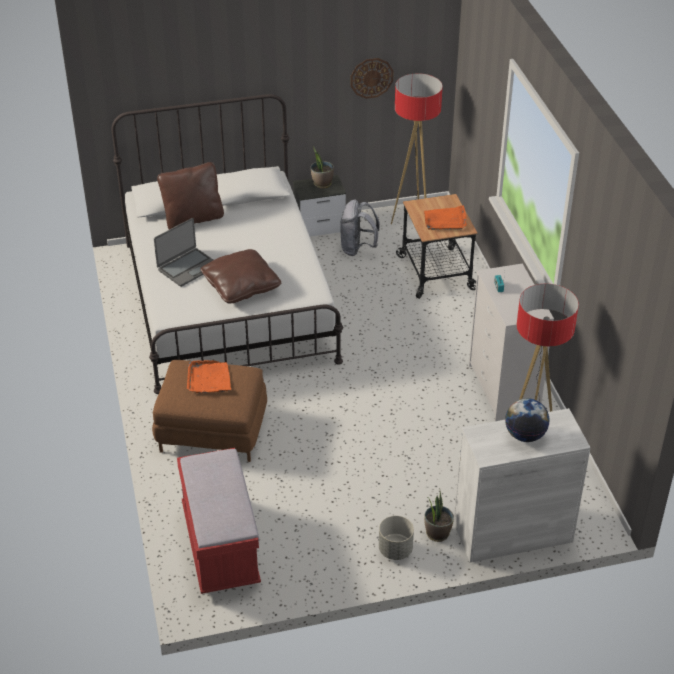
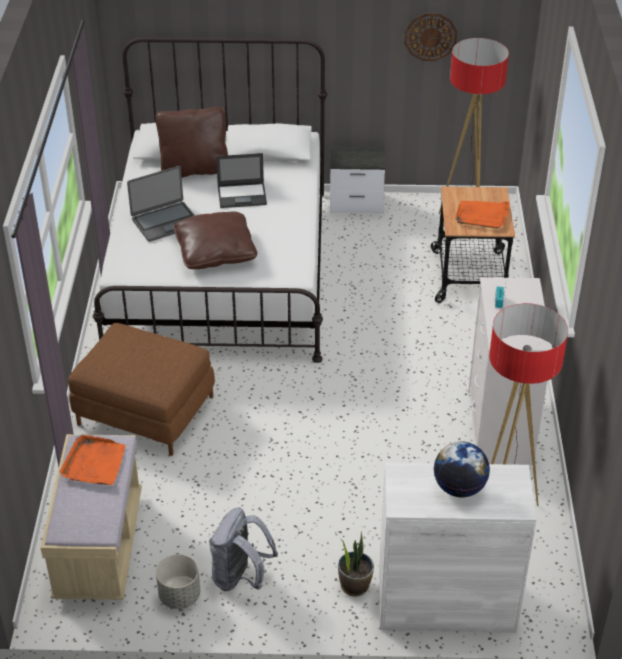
camera: 15 degrees right, 0 degrees up
(209, 379) = (142, 351): orange tray -> orange tray (94, 463)
(220, 545) = (99, 546): red bench -> beige bench
(243, 234) = (242, 195): none -> laptop
(322, 184) = (362, 154): potted plant -> none
(357, 249) = (389, 235): grey backpack -> grey backpack (240, 577)
(395, 549) = (297, 595): grey planter -> grey planter (180, 595)

